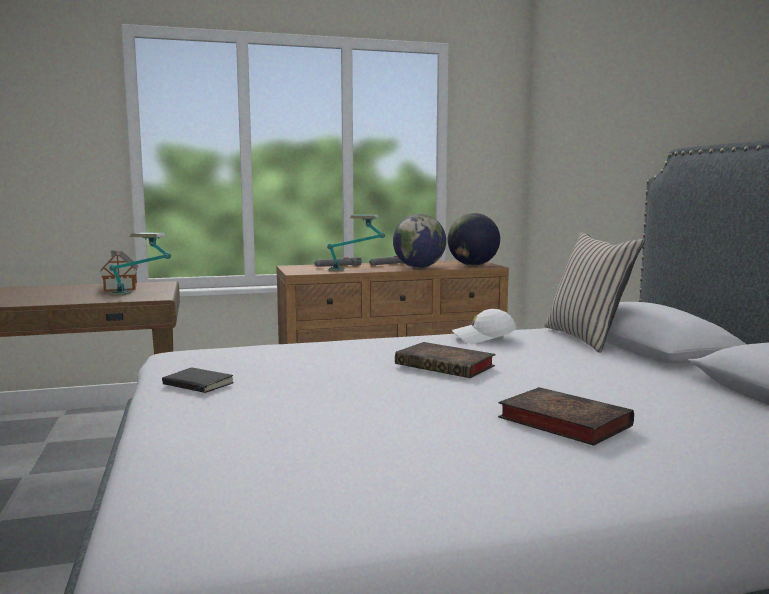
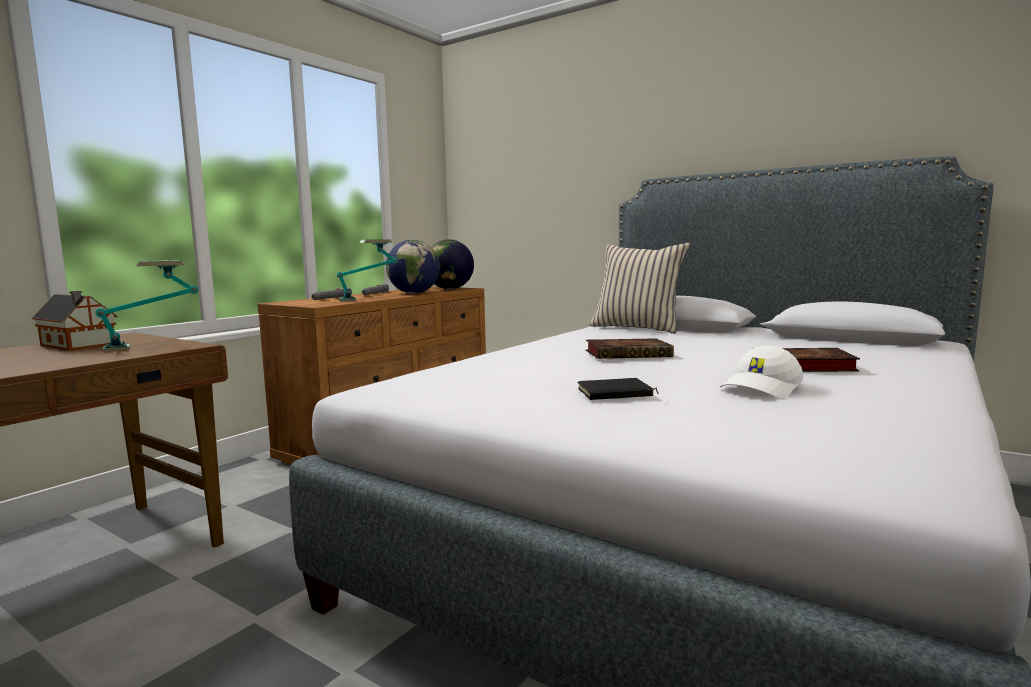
camera: 40 degrees left, 0 degrees up
(196, 385) = (501, 403): black book -> black book (615, 394)
(483, 338) = (579, 337): white cap -> white cap (762, 388)

